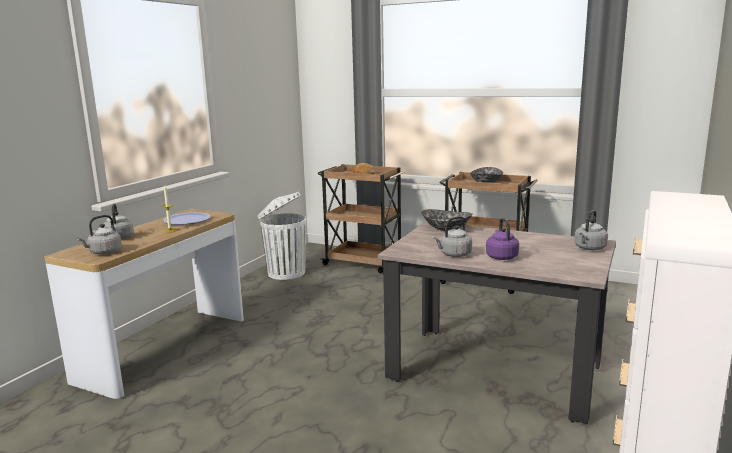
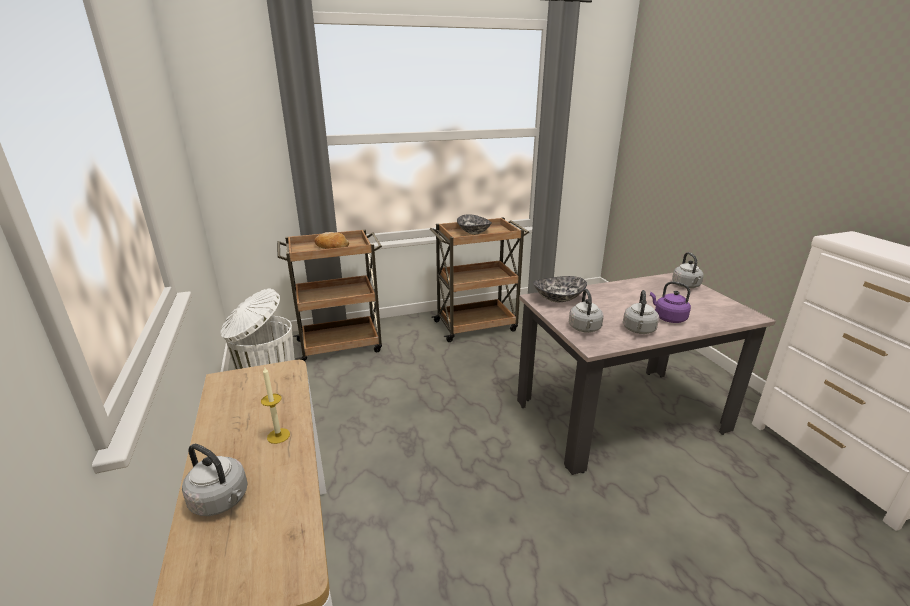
camera: 45 degrees left, 10 degrees up
(104, 252) = (269, 552): grey kettle -> grey kettle (585, 329)
(187, 220) = (257, 401): plate -> none

